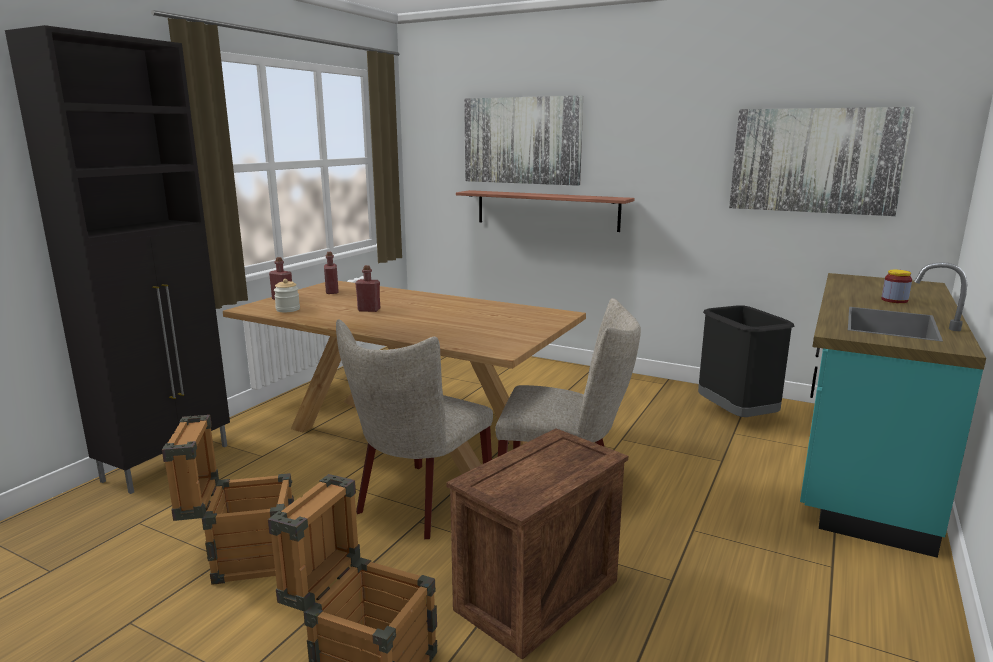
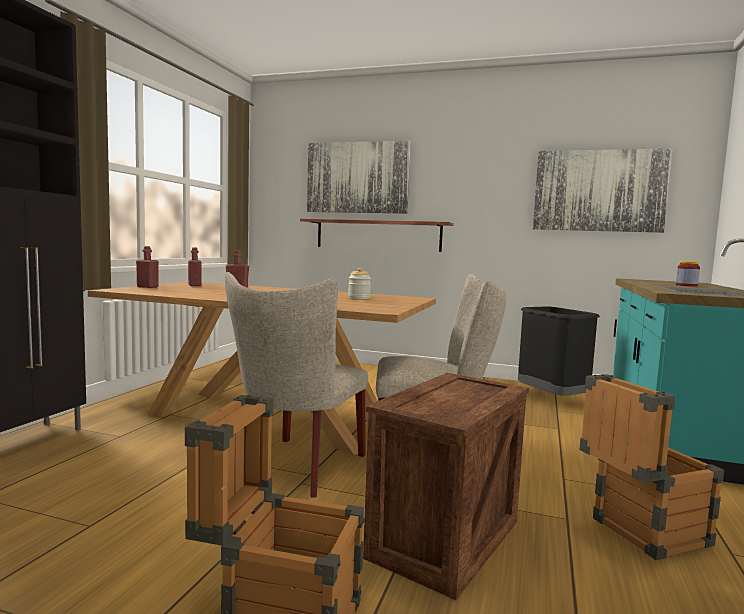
camera: 10 degrees left, 10 degrees down
(243, 558) = (111, 524): crate -> crate (640, 533)
(288, 309) = (156, 291): jar -> jar (359, 298)

